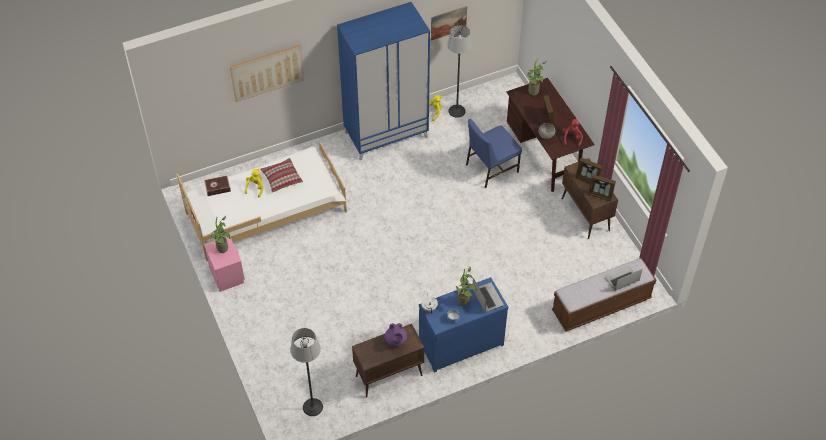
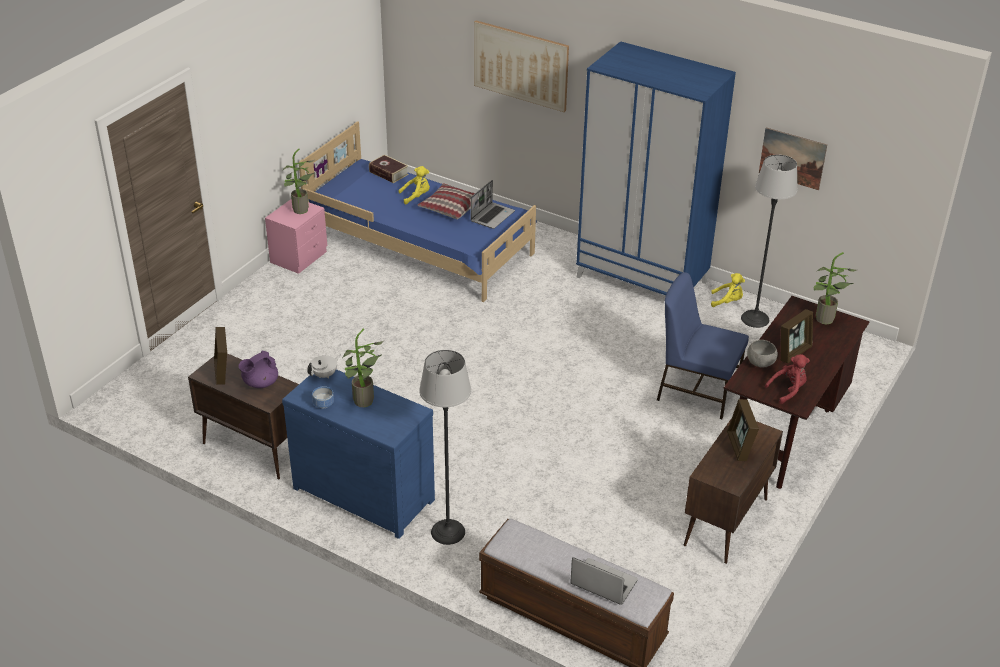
camera: 55 degrees right, 15 degrees down
(266, 211) = (420, 244): white bed -> blue bed
(312, 407) = (153, 405): floor lamp -> floor lamp (447, 532)
(487, 297) = (391, 420): laptop -> laptop (492, 216)
(600, 195) = (724, 473): picture frame -> picture frame (222, 372)

